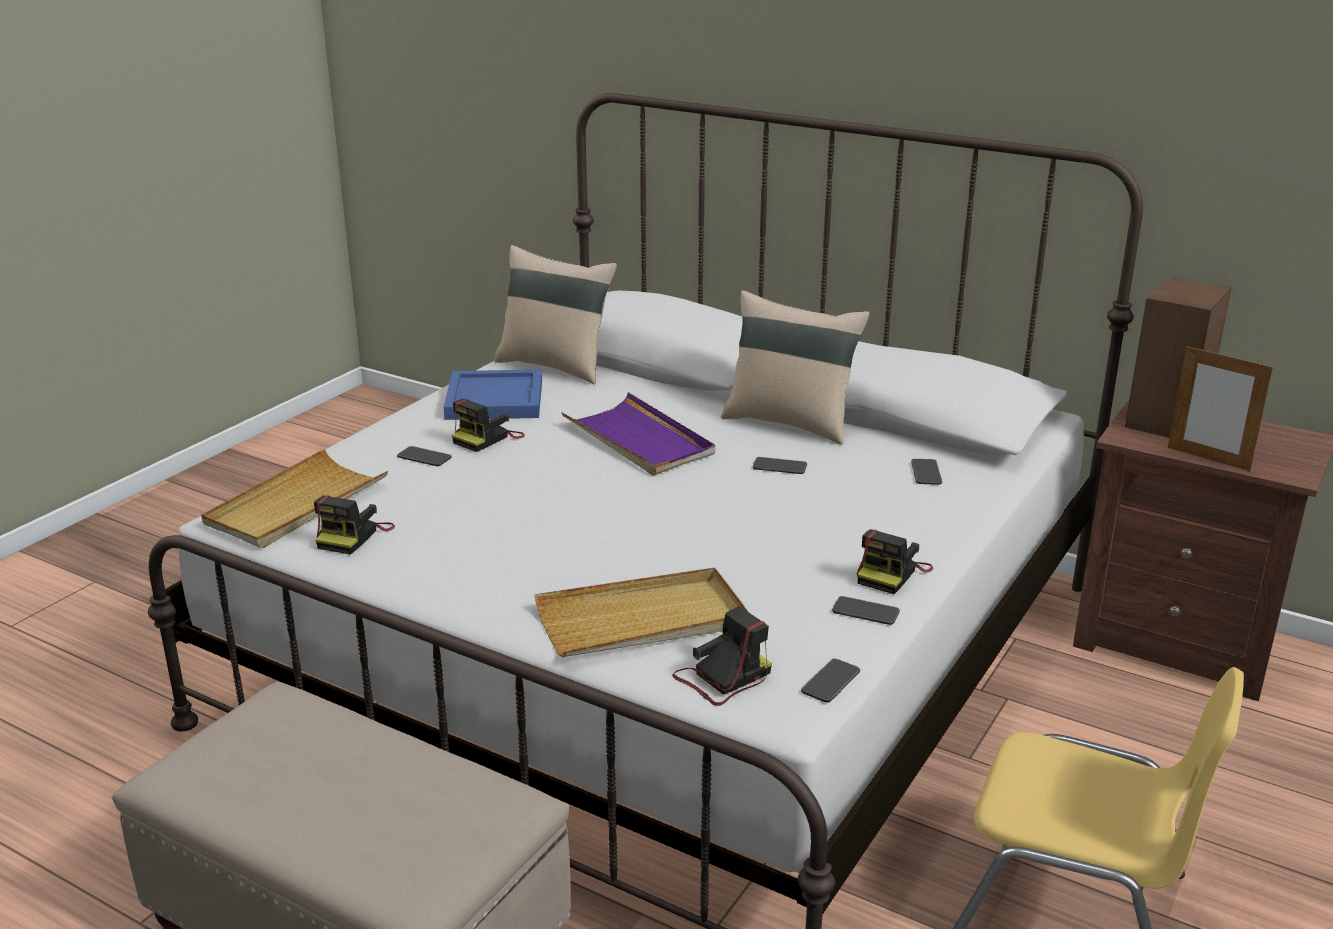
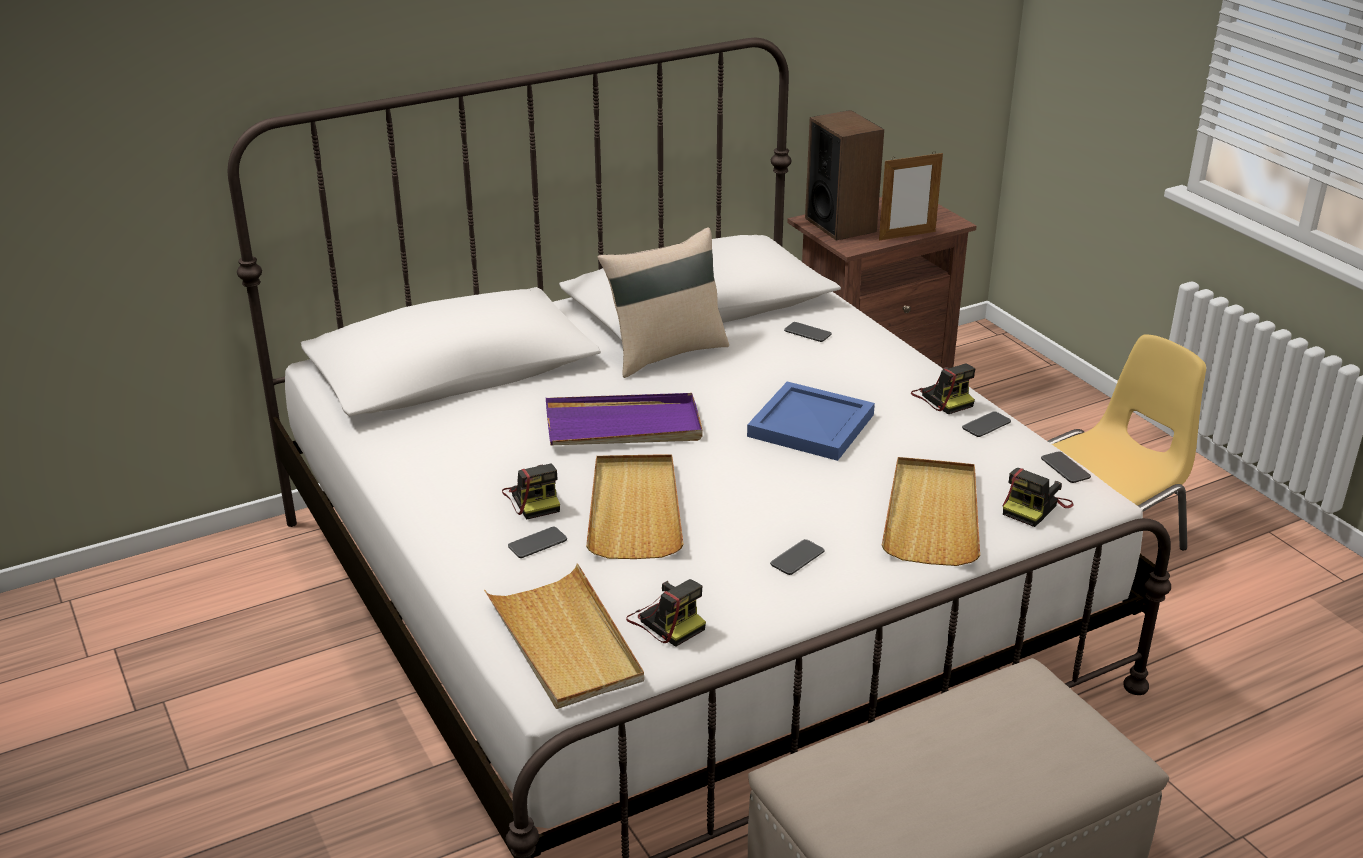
camera: 60 degrees left, 5 degrees up
(493, 400) = (449, 474): blue tray -> blue tray (812, 426)
(509, 480) = (634, 510): none -> beige tray
(556, 366) = (409, 419): beige pillow -> none
(722, 678) = (1035, 507): camera -> camera turned 135 degrees counterclockwise
(779, 467) = (739, 383): phone -> phone (797, 558)

